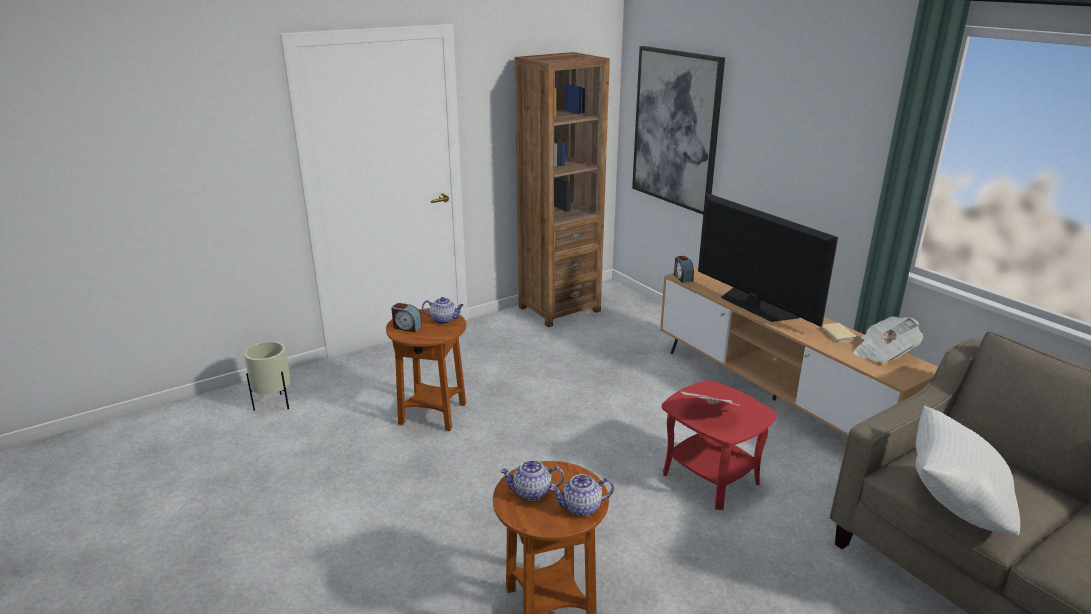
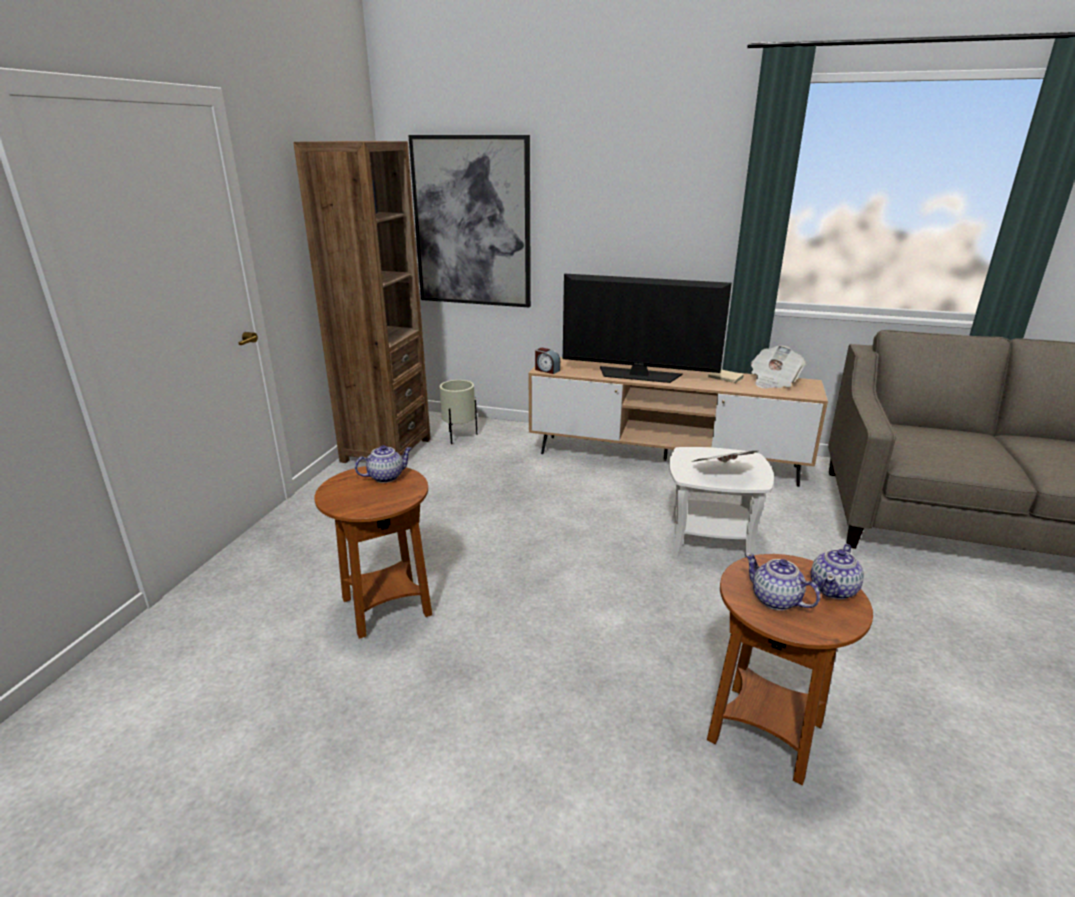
camera: 40 degrees left, 0 degrees up
(274, 404) = (133, 704): beige planter -> beige planter (459, 437)
(406, 327) = (351, 500): alarm clock -> none
(532, 492) = (776, 600): teapot -> teapot turned 90 degrees clockwise
(711, 478) = (710, 540): red side table -> white side table
(955, 503) = (967, 462): white pillow -> none

